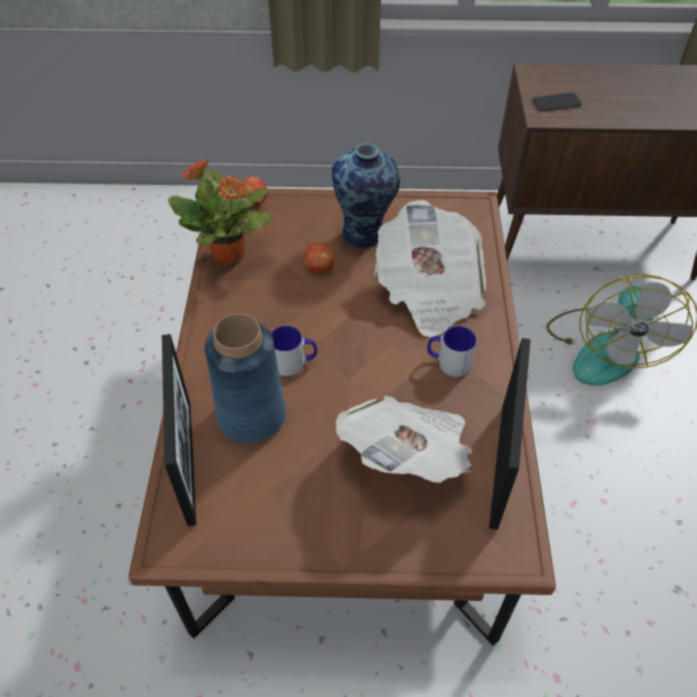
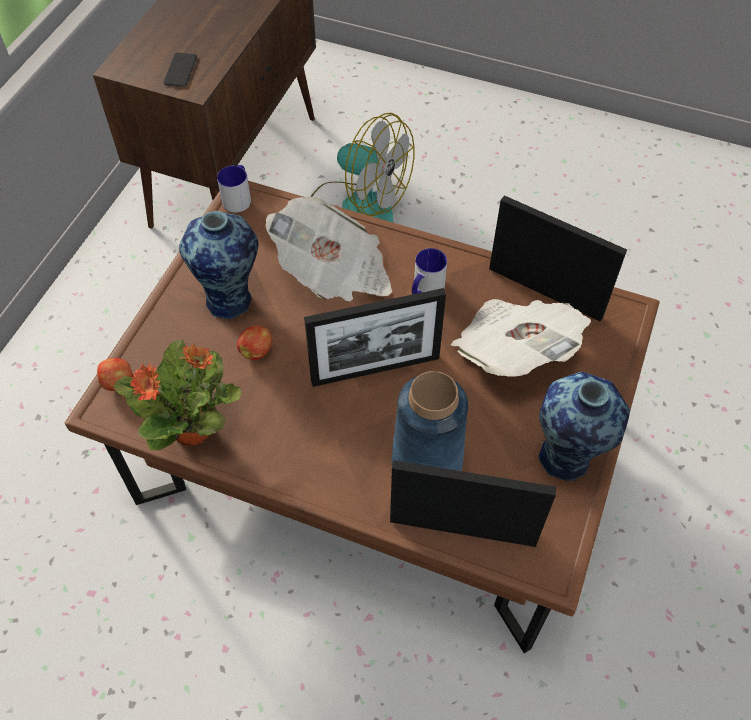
camera: 70 degrees left, 5 degrees up
(294, 363) = (375, 409): mug -> mug (238, 197)
(294, 532) = (566, 460): none -> vase
(336, 350) = (375, 369): none -> picture frame

